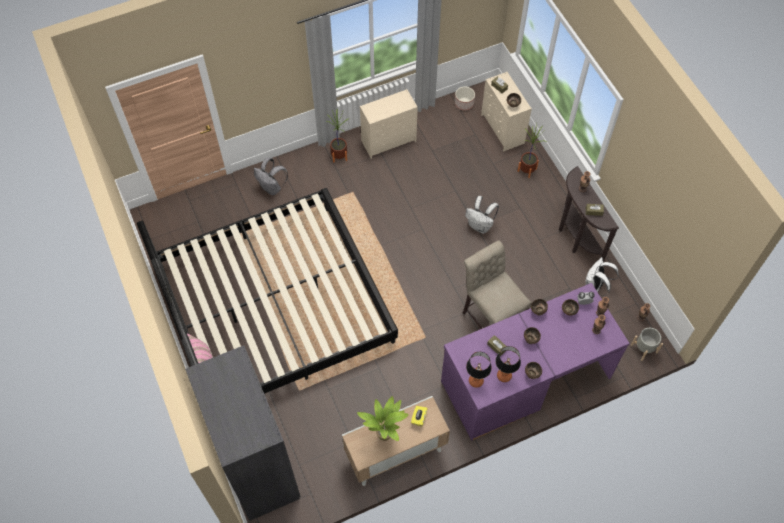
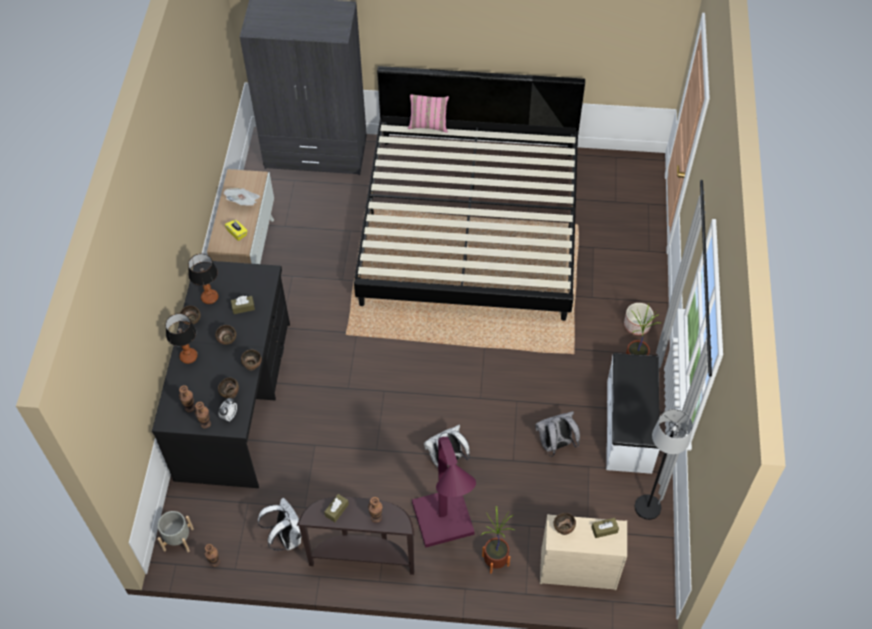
camera: 120 degrees right, 5 degrees down
(272, 188) = (623, 281): grey backpack -> grey backpack (555, 445)
(385, 434) = (243, 202): potted plant -> newspaper
(389, 141) = (629, 426): beige dresser -> white bench
(439, 112) = (647, 507): none -> black floor lamp
(464, 103) = (647, 545): planter -> planter (636, 325)
(475, 381) = (223, 271): table lamp -> table lamp (188, 356)
(490, 317) = (326, 406): beige chair -> none
(525, 204) = (445, 527): none -> purple floor lamp
(525, 378) = (236, 399): purple desk -> black desk

